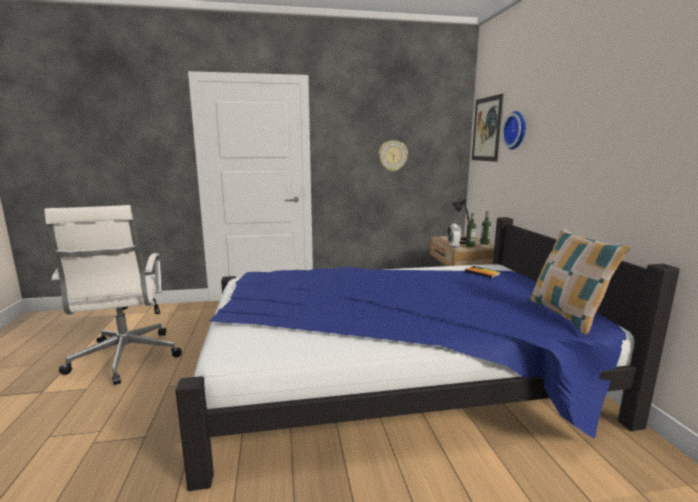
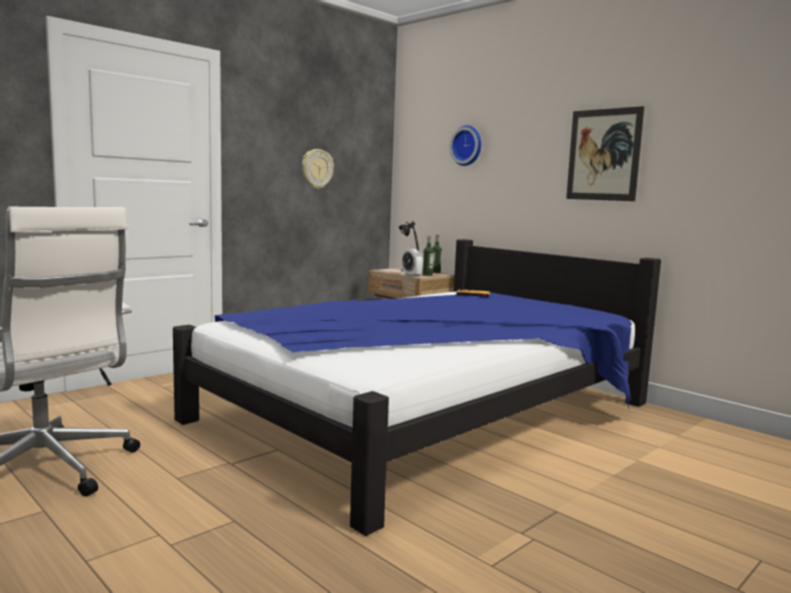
camera: 35 degrees left, 5 degrees down
(486, 129) = (420, 143): picture -> picture (603, 155)
(566, 315) = (585, 312): pillow -> none

